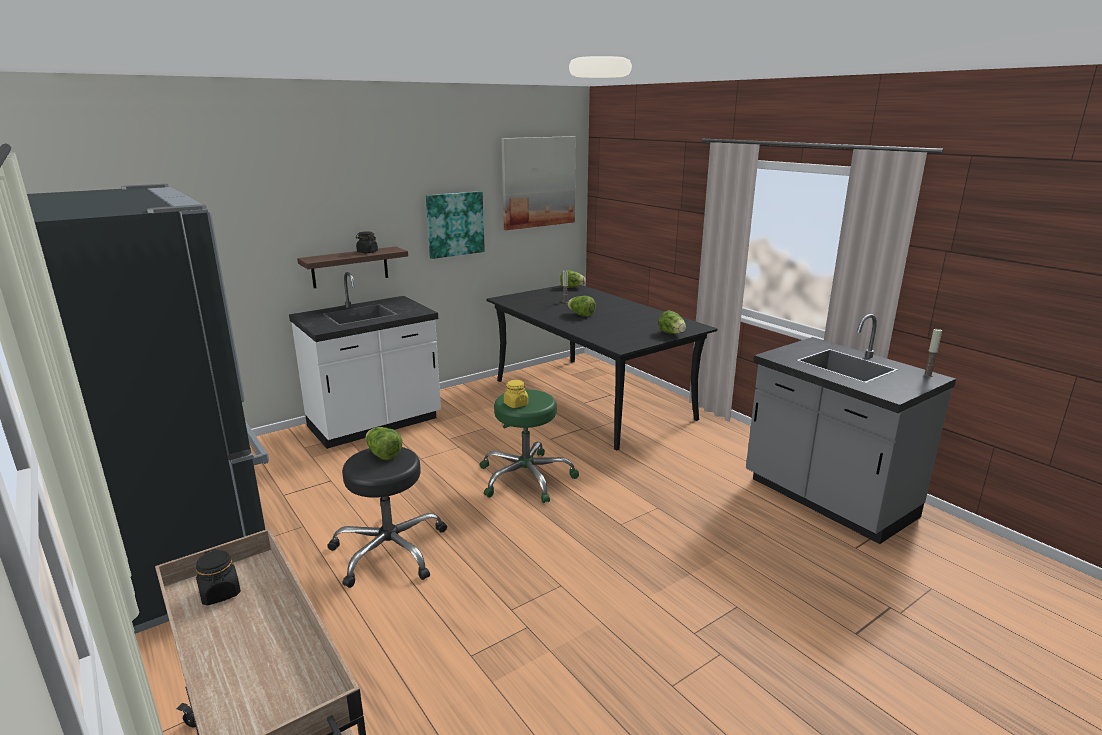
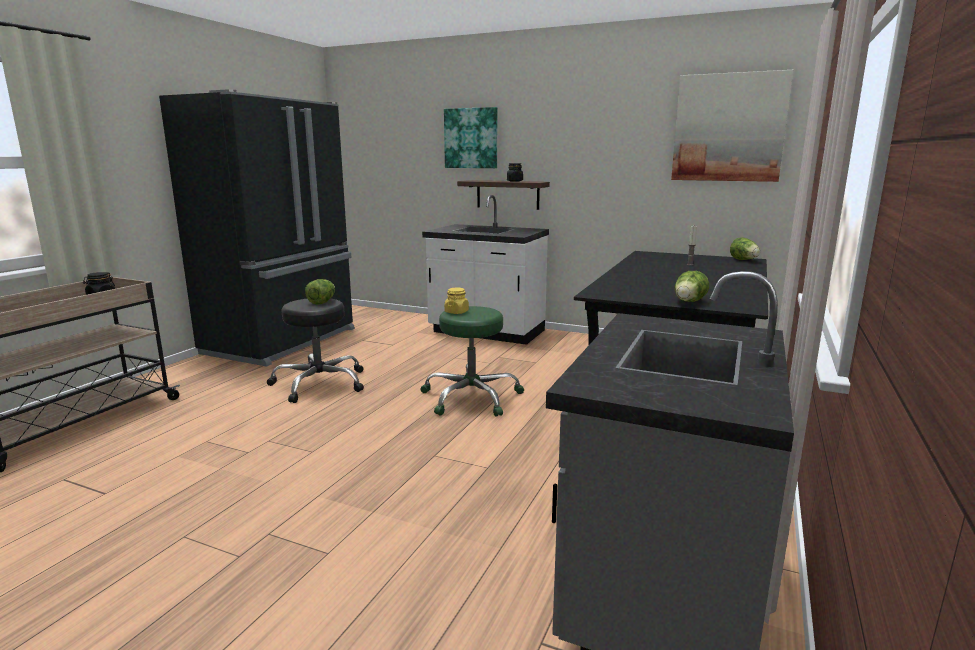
camera: 60 degrees right, 5 degrees down
(455, 224) = (613, 167): picture -> picture (471, 138)
(581, 315) = (662, 273): lettuce -> none
(927, 375) = (755, 407): candle -> none

